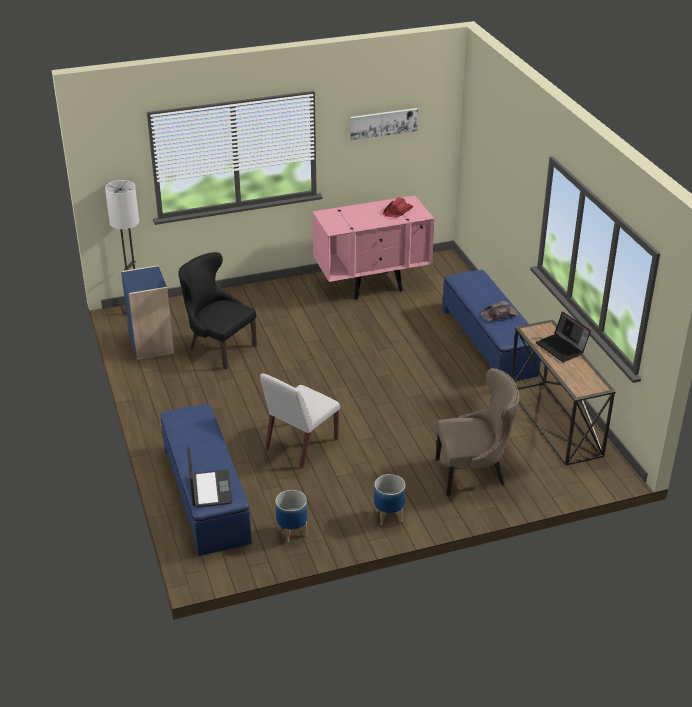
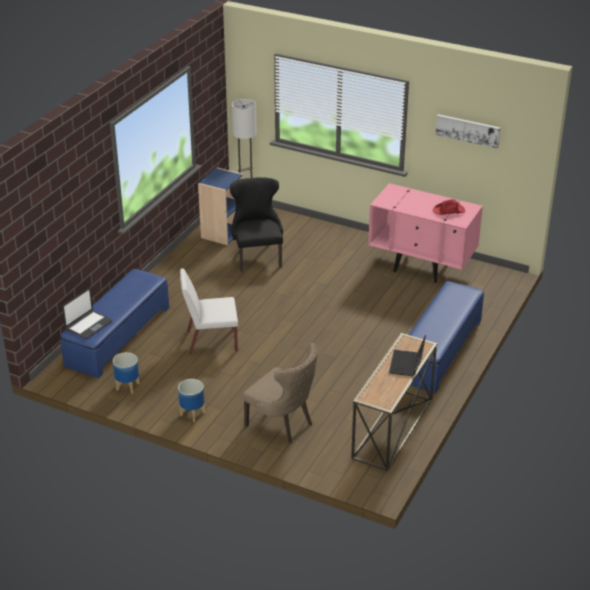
camera: 45 degrees right, 0 degrees up
(499, 314) = (437, 326): brown hat -> none

